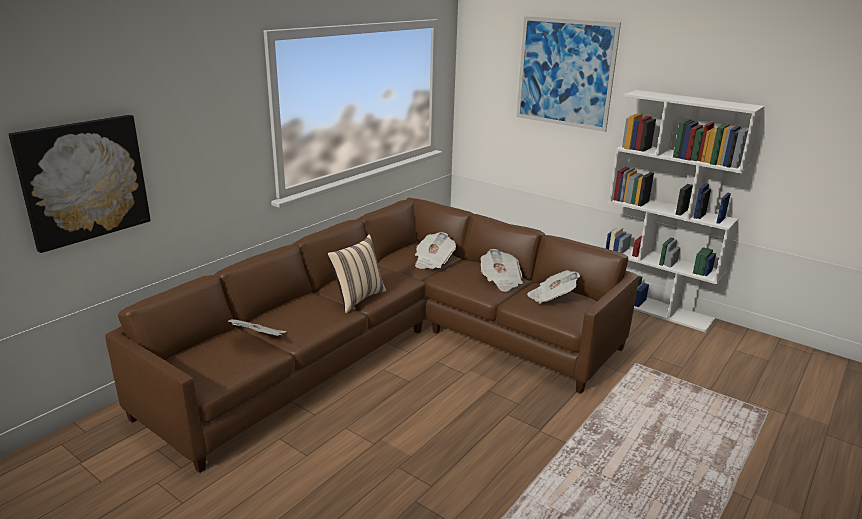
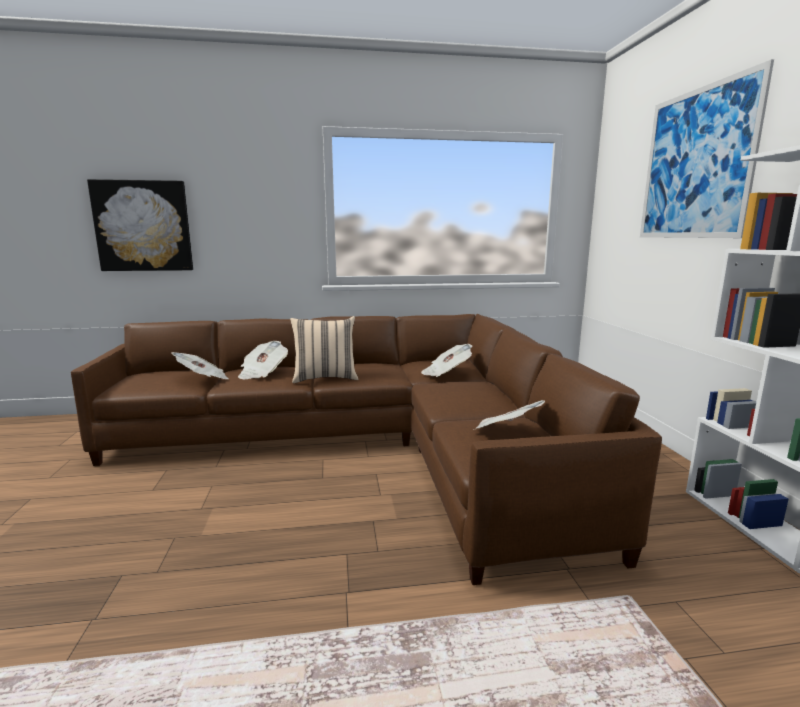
camera: 45 degrees right, 10 degrees down
(500, 281) = (481, 403): newspaper -> newspaper (262, 373)

